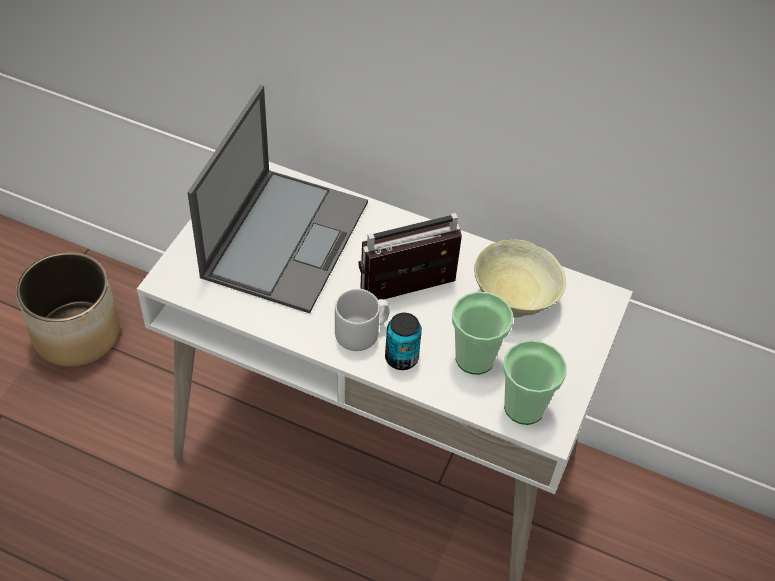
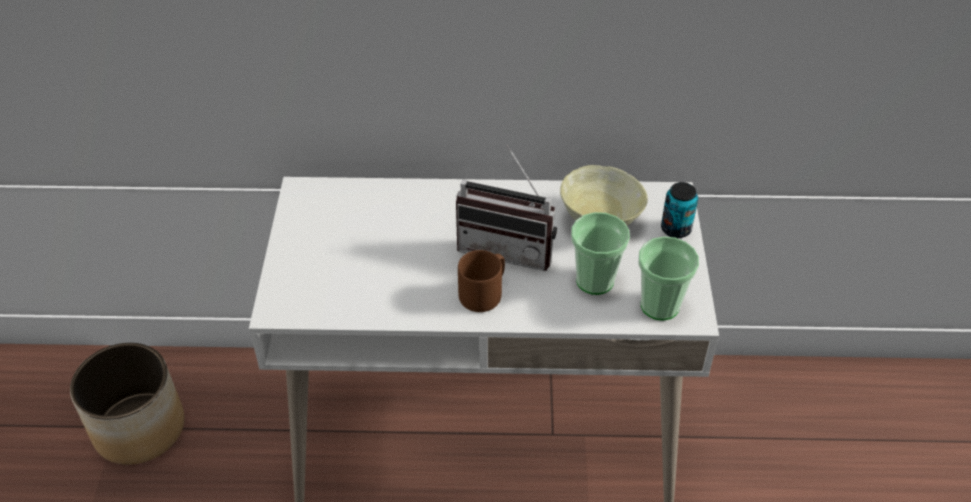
camera: 20 degrees left, 5 degrees down
(286, 237) = (367, 236): laptop -> none
(362, 332) = (484, 293): grey mug -> brown mug
(401, 358) = (531, 302): can -> can (676, 229)
(410, 295) = (508, 247): radio -> radio turned 120 degrees counterclockwise

